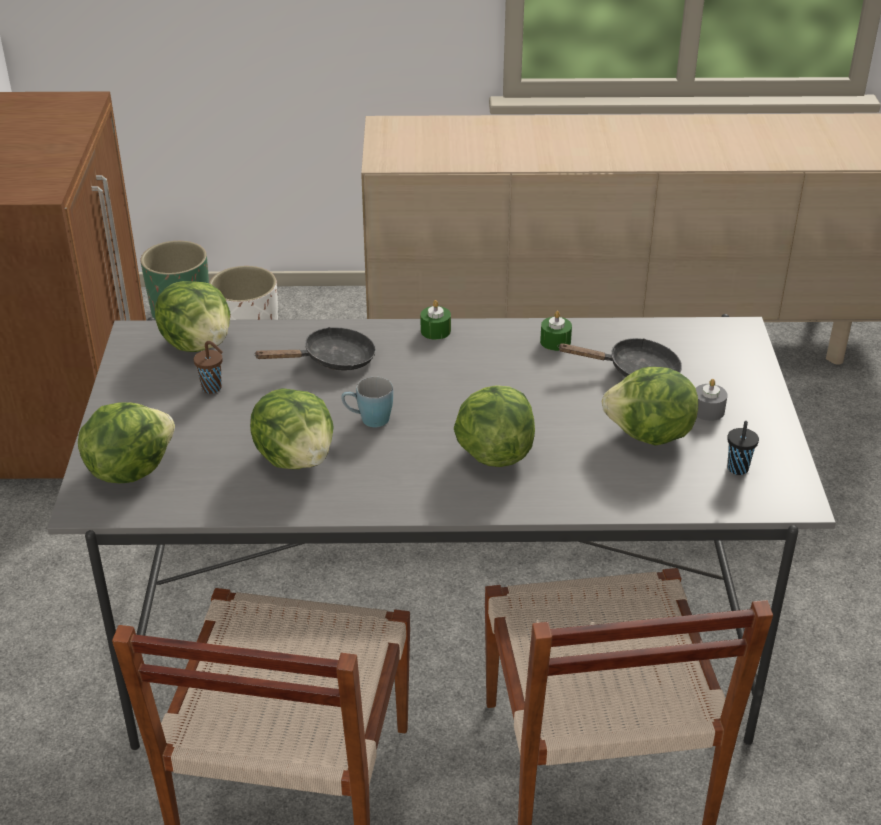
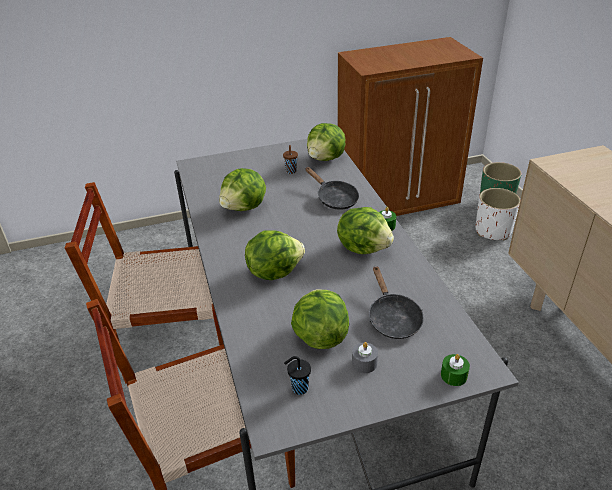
camera: 75 degrees right, 0 degrees up
(129, 469) = (220, 167): lettuce -> lettuce (364, 247)
(368, 420) = (286, 221): blue mug -> none
(555, 341) = (405, 275): green candle -> green candle (454, 375)

